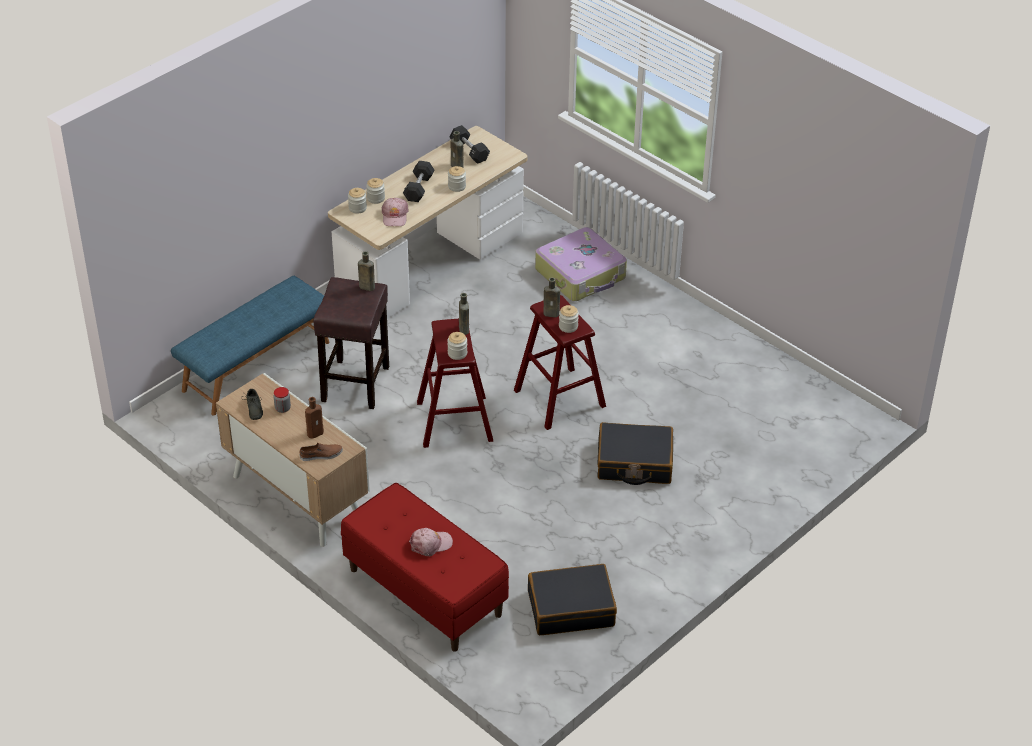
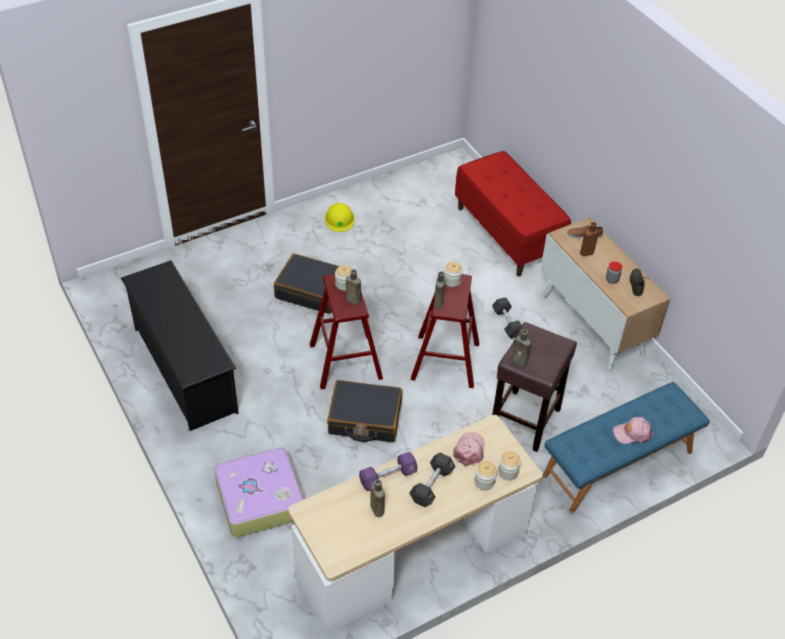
camera: 165 degrees left, 5 degrees up
(430, 544) = (508, 188): pink cap -> pink cap (632, 433)
(457, 186) = (388, 477): jar -> purple dumbbell
(469, 151) = (353, 531): black dumbbell -> black dumbbell (507, 323)
(571, 608) = (408, 202): black suitcase -> black suitcase (364, 419)
(649, 561) = (339, 219): none -> yellow hard hat
(718, 356) = (184, 369): none -> black shoe rack

